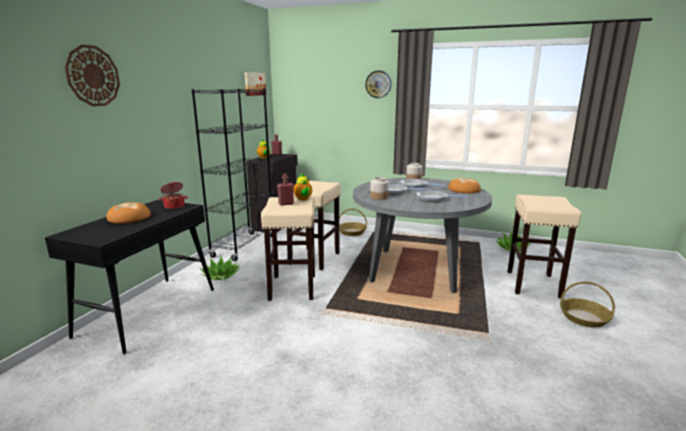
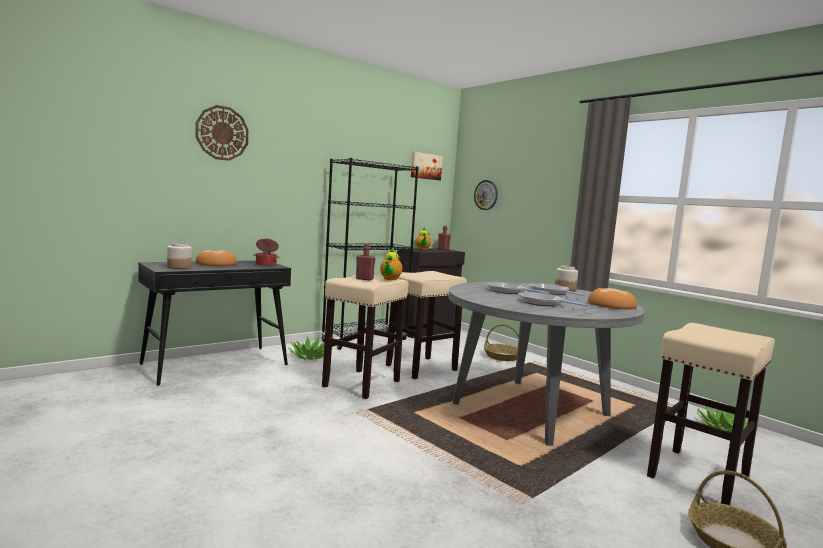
camera: 30 degrees right, 10 degrees down
(378, 84) = (564, 169): wall clock -> wall clock (486, 195)
(379, 197) = (476, 291): jar -> jar (179, 267)

